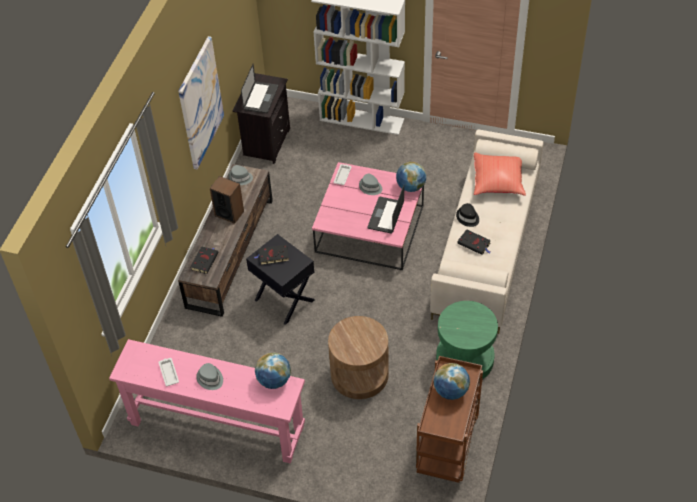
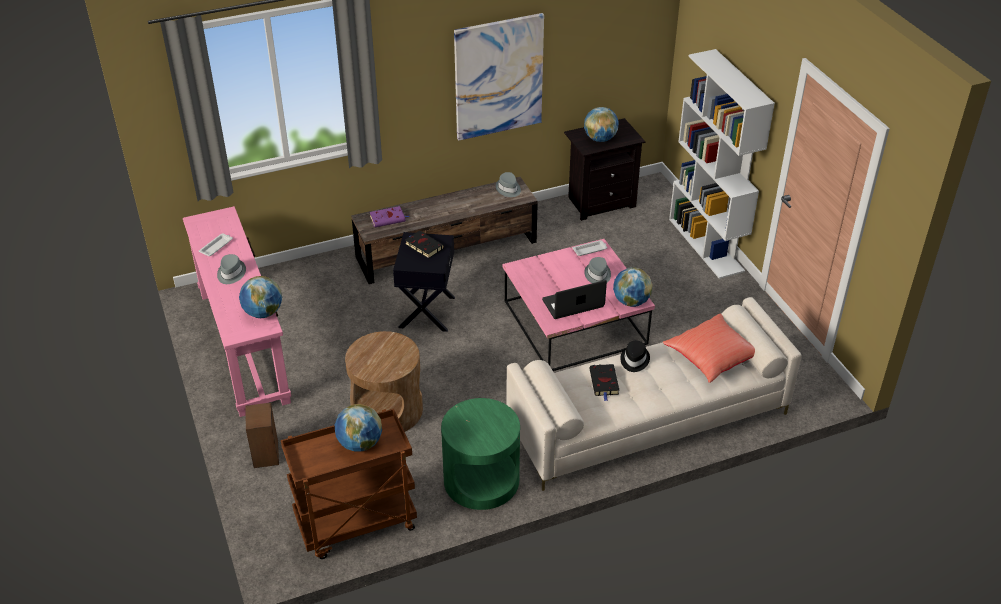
camera: 50 degrees right, 10 degrees down
(205, 260) = (388, 219): black book -> purple book
(229, 213) = (459, 204): speaker -> speaker (266, 454)
(261, 98) = (600, 139): laptop -> globe

